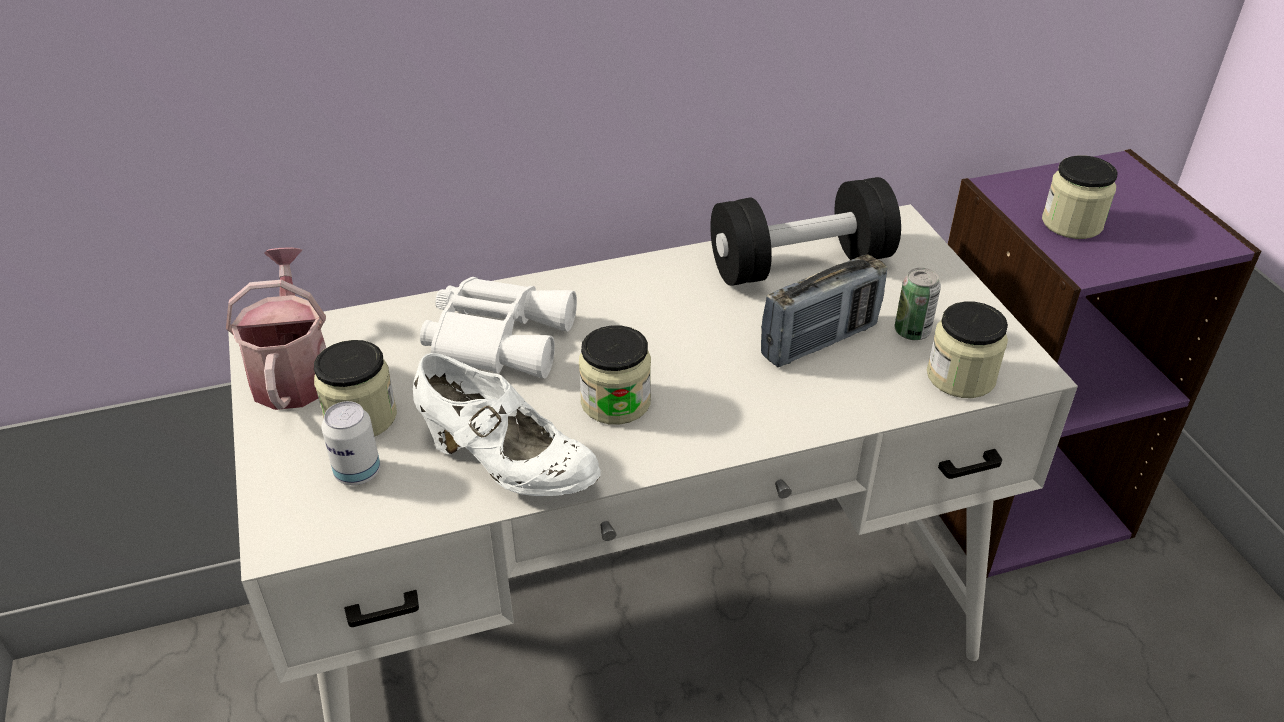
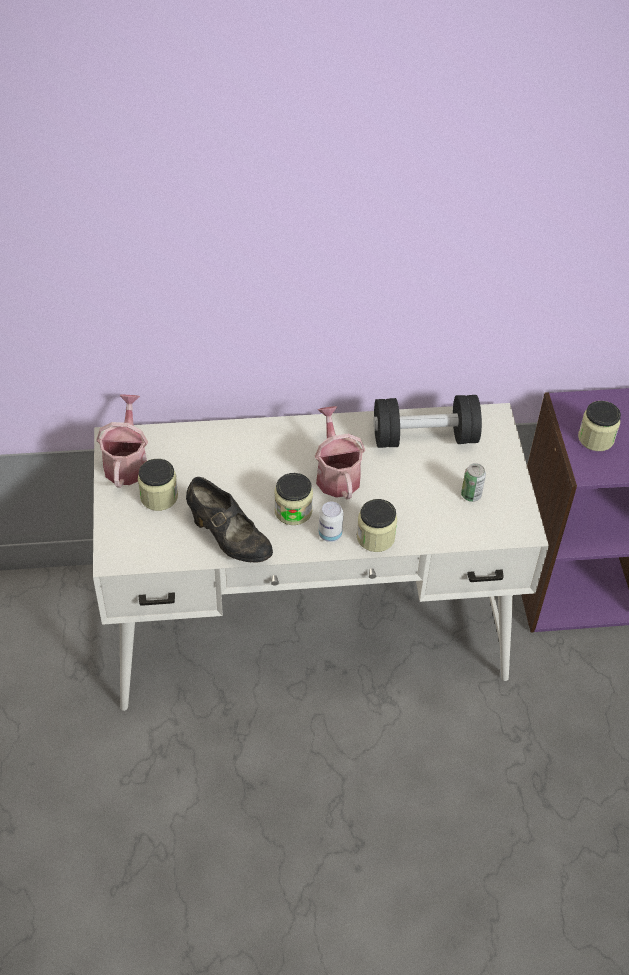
camera: 10 degrees right, 10 degrees up
(358, 473) = (153, 529): can -> can (330, 534)
(498, 337) = (239, 458): white binoculars -> none
(507, 465) = (228, 538): white shoe -> black shoe
(673, 335) = (336, 474): none -> watering can
(819, 341) = (416, 492): radio -> none
(960, 376) = (486, 528): jar -> jar (375, 537)

